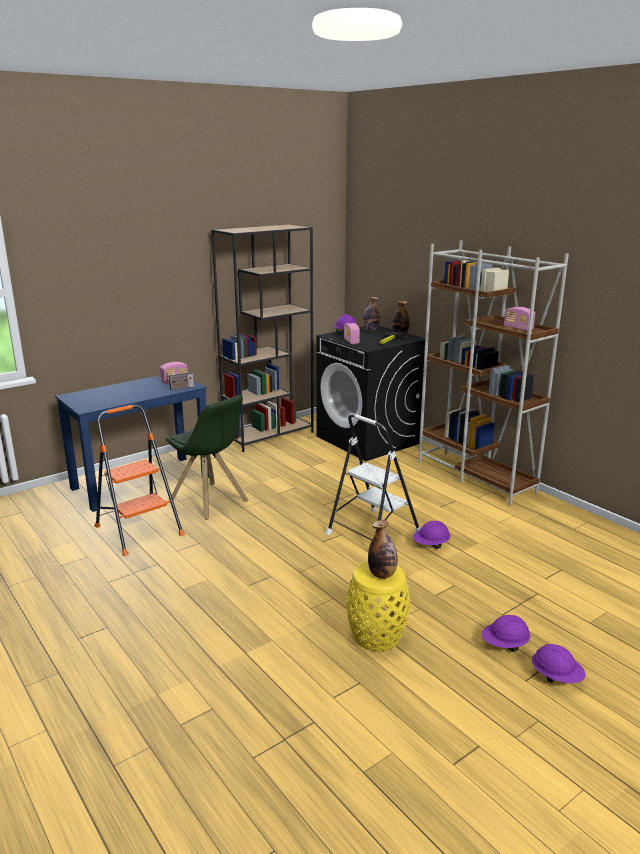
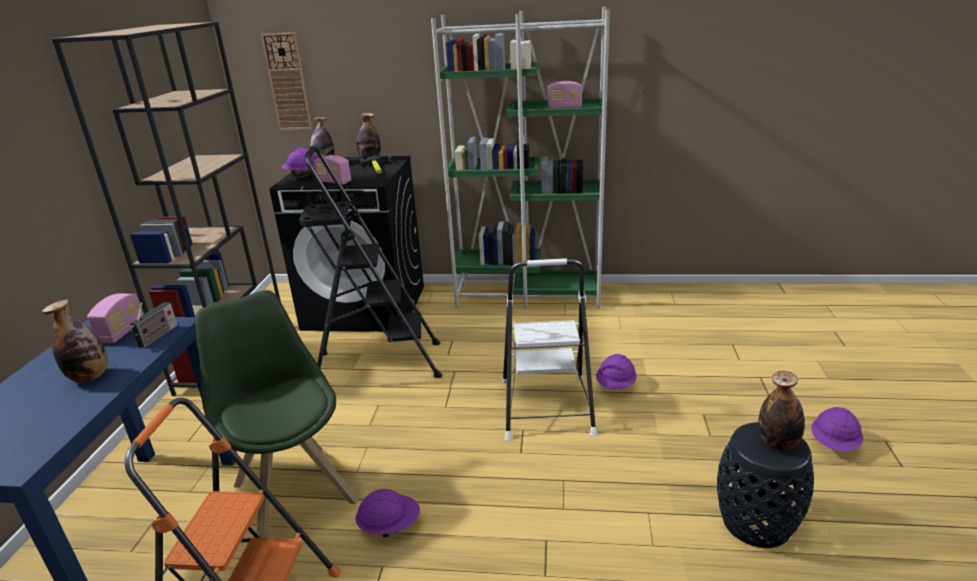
camera: 45 degrees left, 5 degrees up
(141, 392) = (90, 377): none -> bottle
(209, 500) = (293, 493): green chair -> green chair turned 120 degrees counterclockwise
(325, 470) = (376, 364): none -> step ladder
(374, 269) = (288, 82): none -> wall clock
(377, 636) = (756, 523): yellow stool -> black stool
(475, 477) = (528, 296): brown bookcase -> green bookcase
(556, 677) = (906, 445): purple hard hat -> purple hard hat (390, 525)

